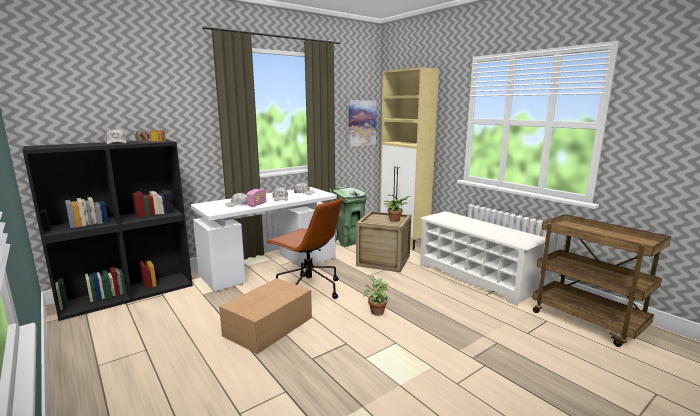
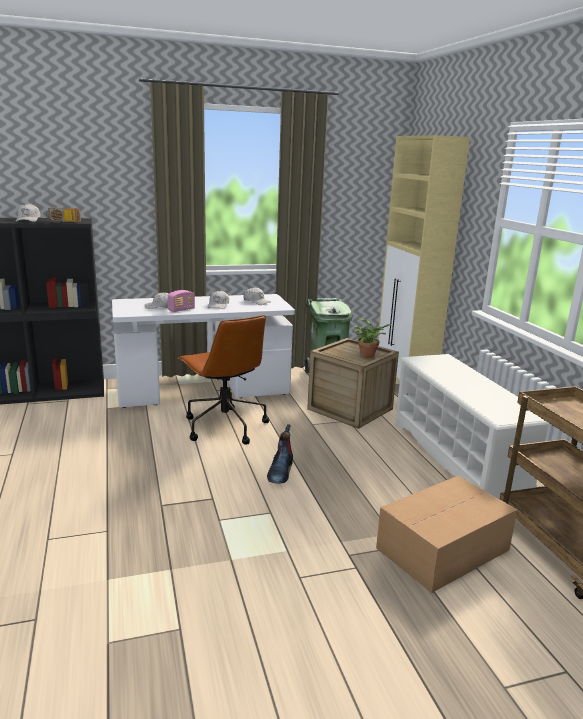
camera: 20 degrees right, 5 degrees up
(267, 327) = (143, 459): cardboard box -> cardboard box (441, 549)
(362, 123) = (371, 209): picture -> none
(376, 311) = (280, 471): potted plant -> boot

